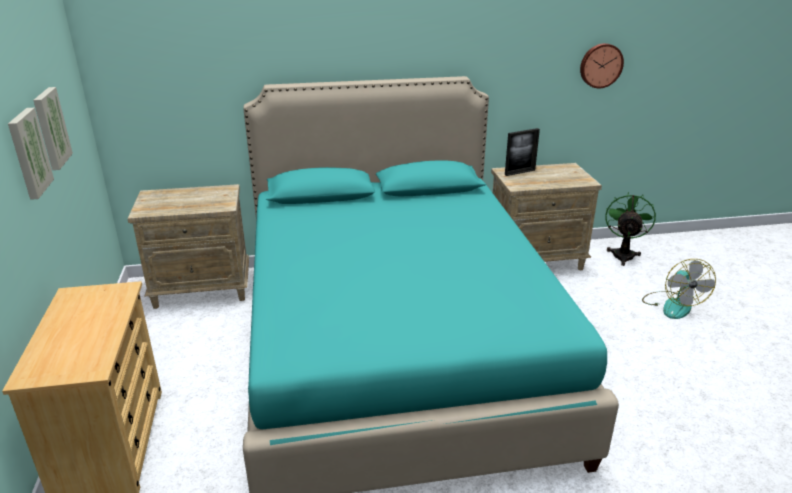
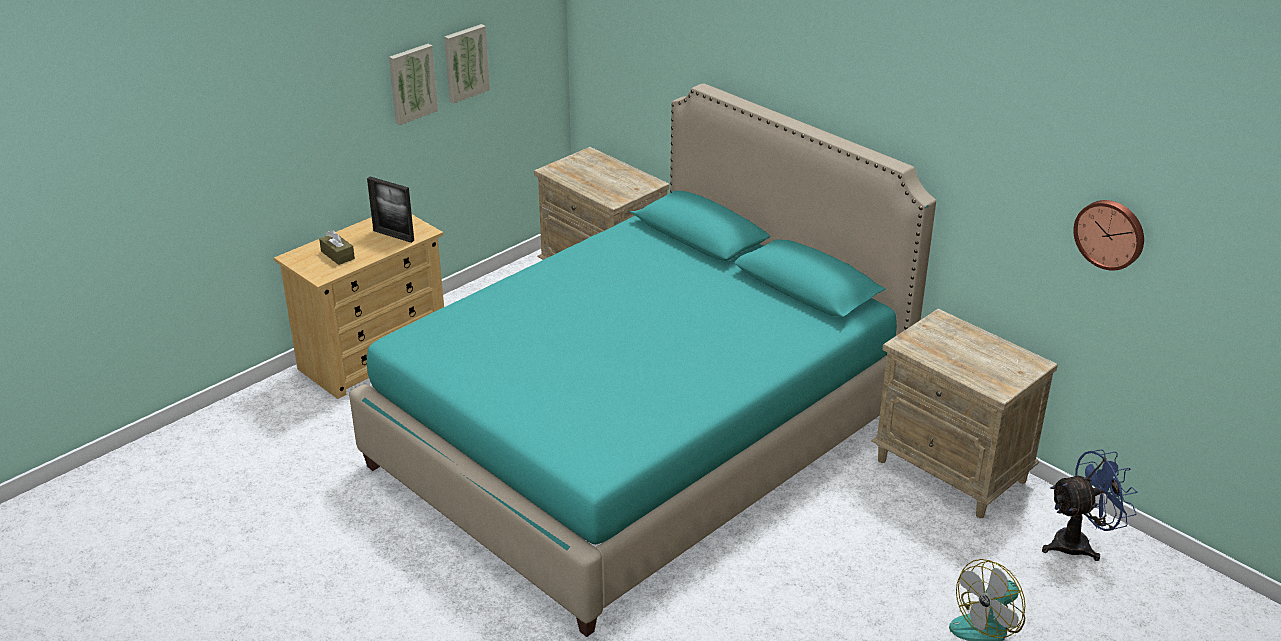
camera: 55 degrees right, 5 degrees up
(75, 347) = (337, 255): none -> brown tissue box
(520, 172) = (952, 332): picture frame -> picture frame (393, 235)
(623, 254) = (1079, 543): green fan -> blue fan

